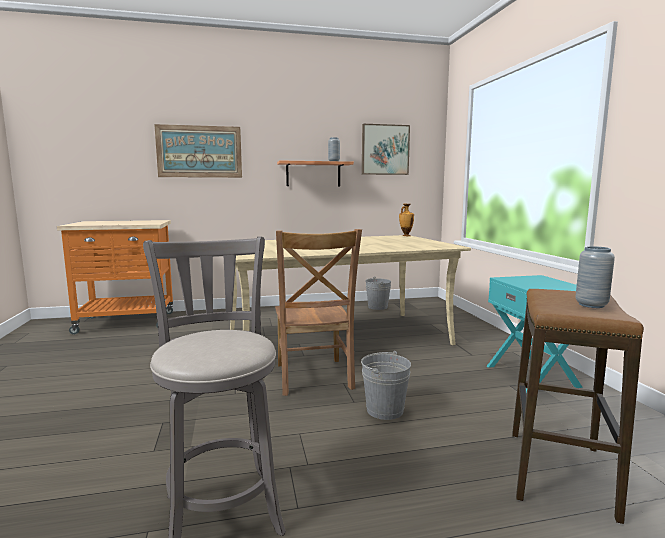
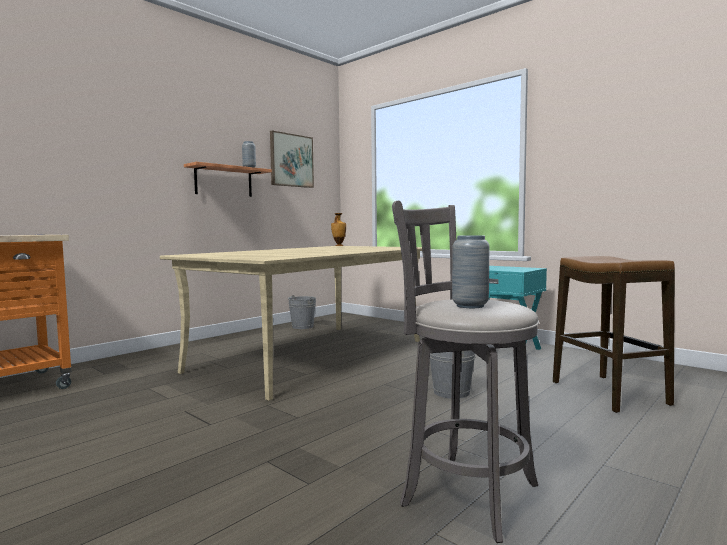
camera: 35 degrees left, 5 degrees down
(199, 151) = (83, 142): picture -> none
(313, 378) = (350, 387): brown chair -> none
(591, 305) = (621, 259): grey vase -> grey vase (470, 306)

